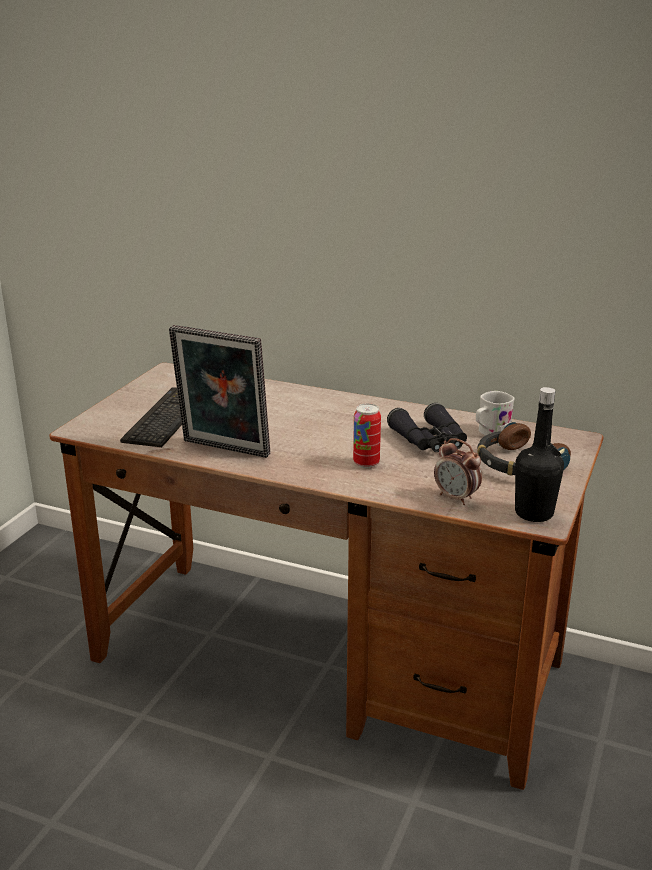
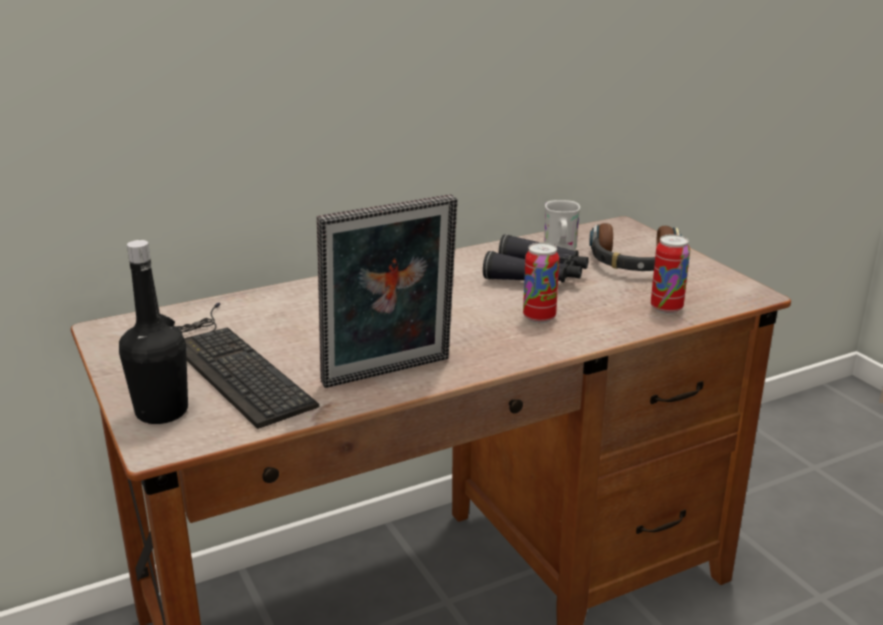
camera: 50 degrees left, 0 degrees up
(456, 498) = (666, 308): alarm clock -> can
(534, 513) = (734, 291): black bottle -> black bottle (162, 412)

